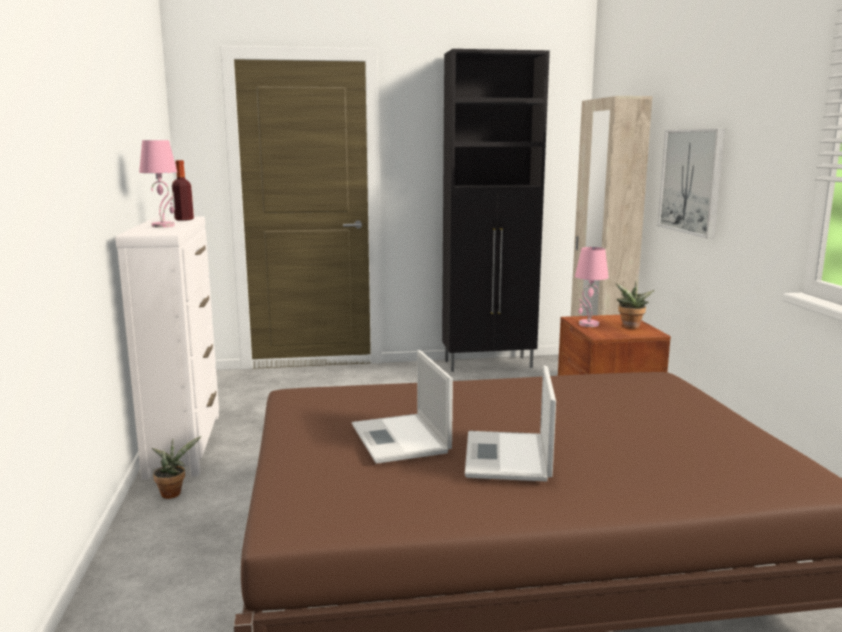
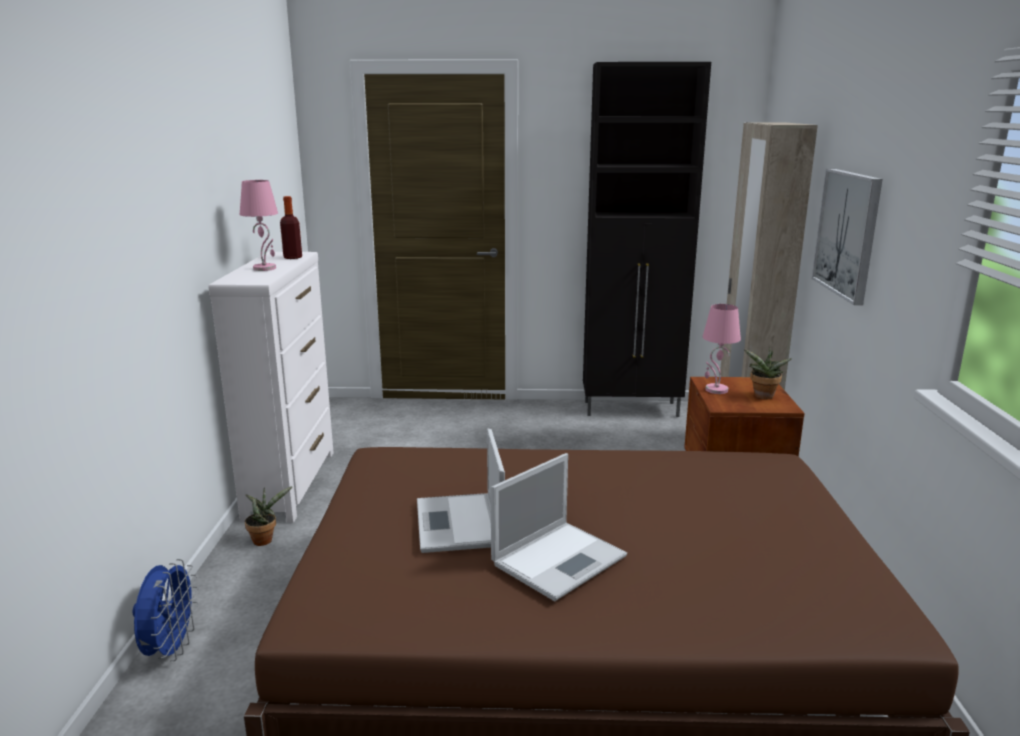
camera: 10 degrees right, 5 degrees up
(104, 597) = (171, 649): none -> blue fan
(508, 458) = (560, 559): laptop -> laptop turned 150 degrees counterclockwise

